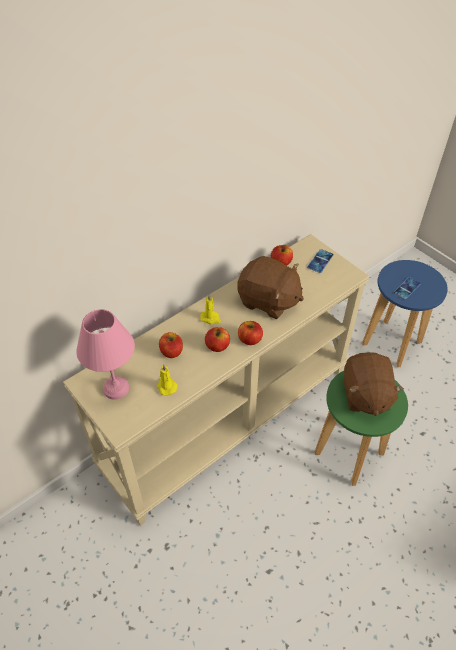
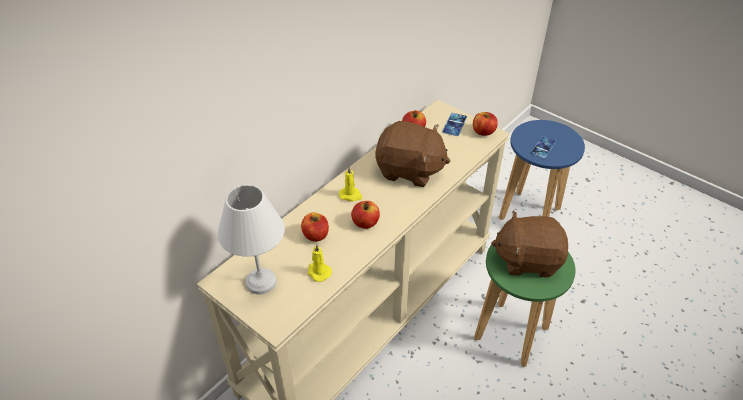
camera: 10 degrees left, 5 degrees down
(115, 387) = (260, 281): pink table lamp -> white table lamp
(250, 339) = (399, 211): apple -> apple (483, 132)
(365, 395) = (527, 259): brown plush toy -> brown plush toy turned 105 degrees clockwise

